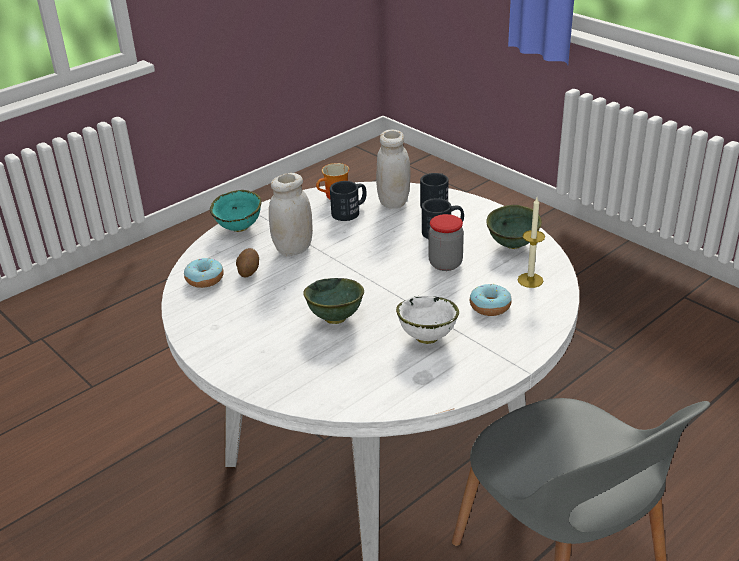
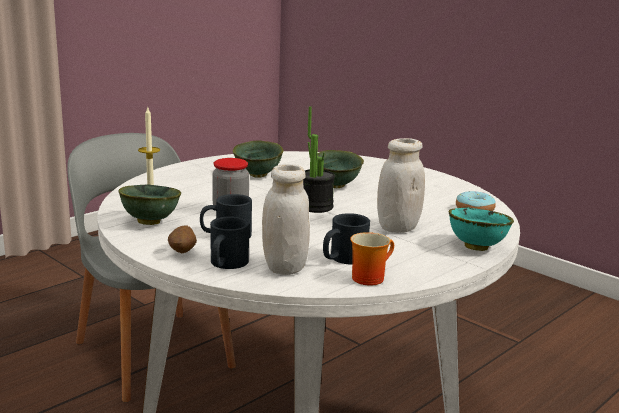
camera: 175 degrees right, 15 degrees down
(248, 272) = (434, 213): potato -> potato (183, 252)
(363, 276) = (316, 207): none -> potted plant
(426, 337) = (259, 175): white bowl -> green bowl
(490, 306) = (198, 187): donut -> none

